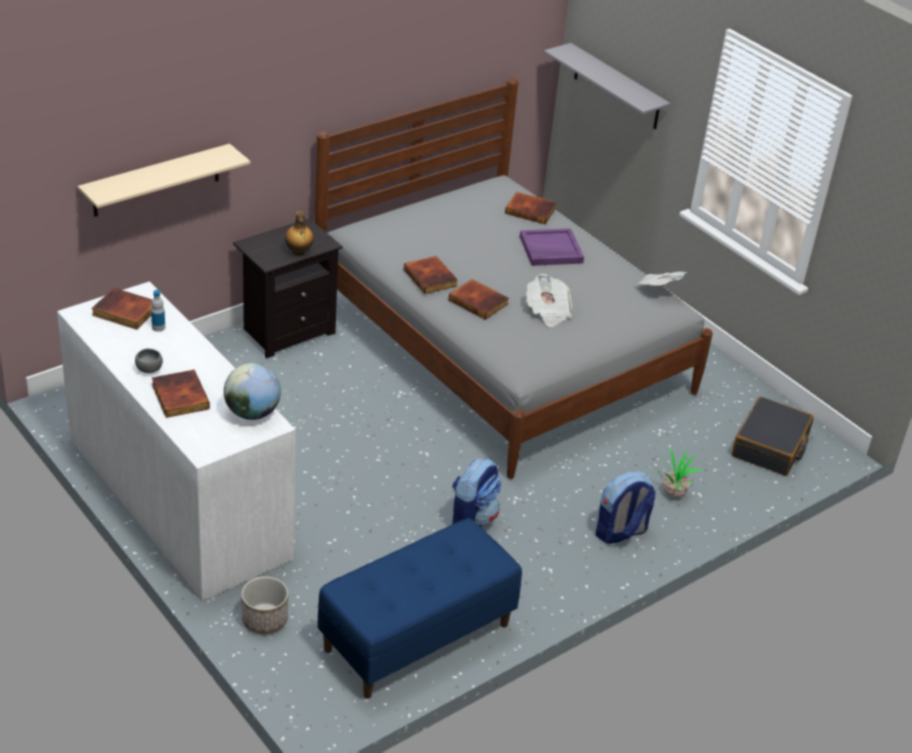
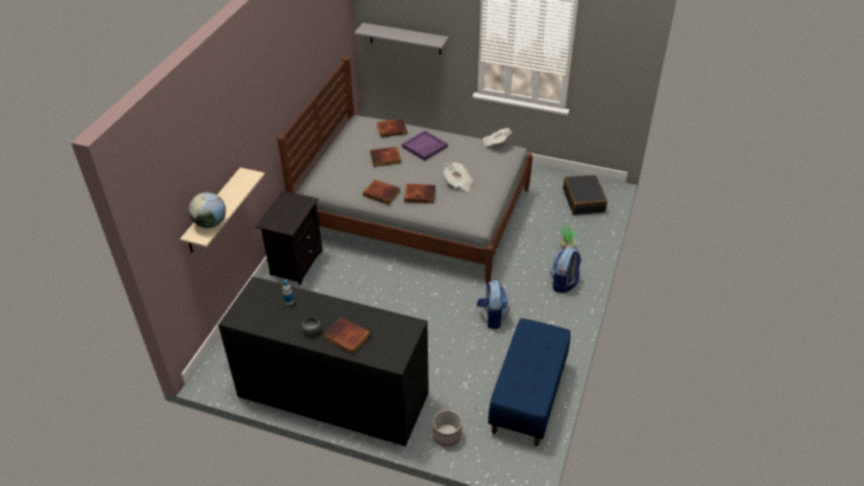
camera: 30 degrees left, 5 degrees up
(124, 312) = (259, 303): book -> book (385, 158)
(178, 497) = (333, 394): white dresser -> black dresser
(252, 413) = (395, 324): globe -> globe (210, 223)
(298, 252) = (298, 214): bottle -> none

